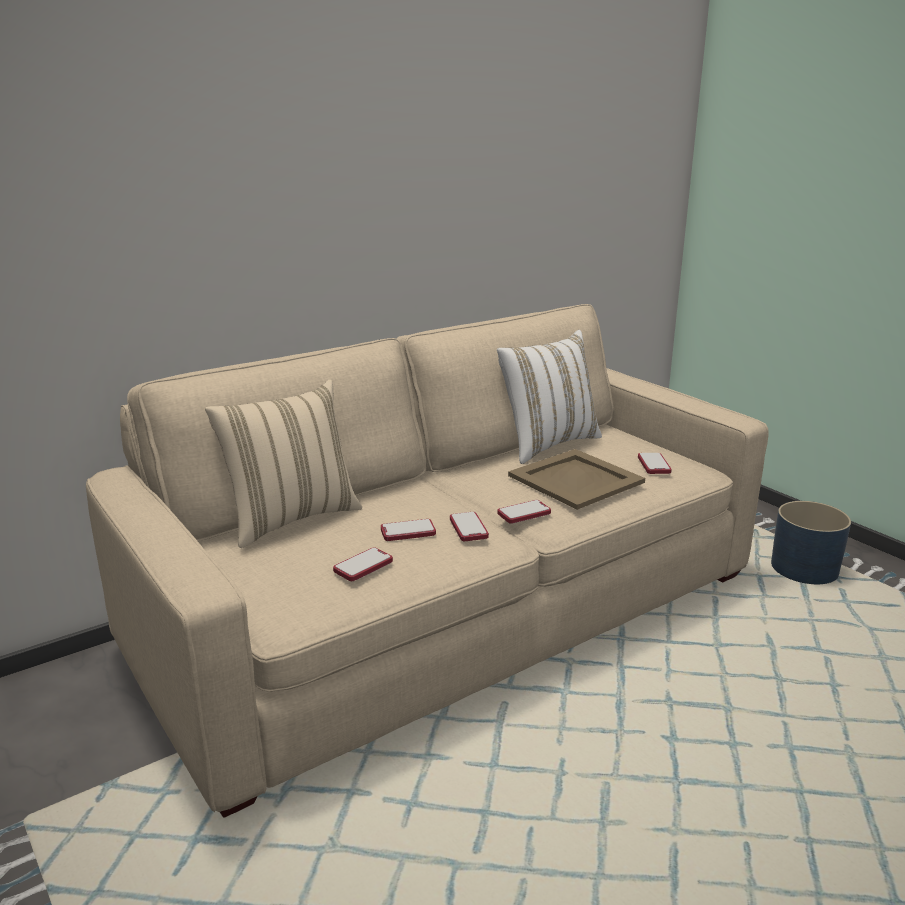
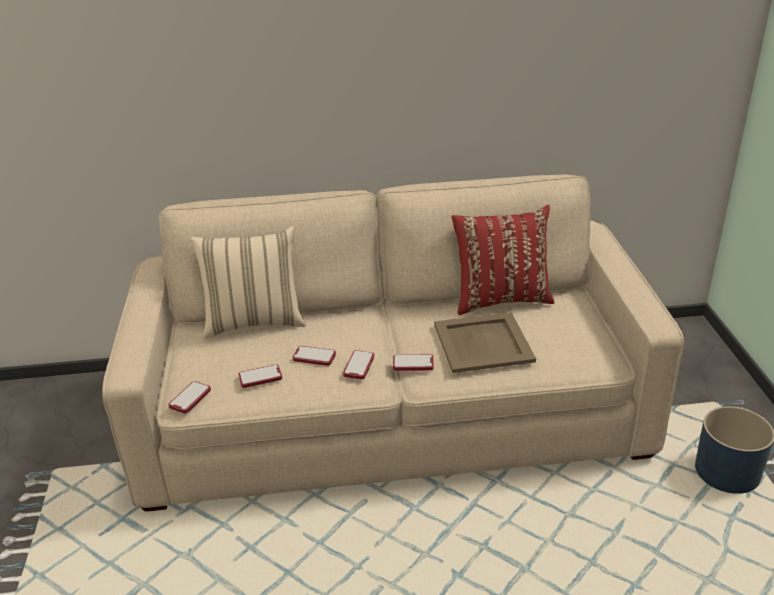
camera: 30 degrees right, 10 degrees up
(547, 444) = (501, 299): white pillow -> red pillow
(654, 464) = (567, 345): phone -> phone (190, 398)

